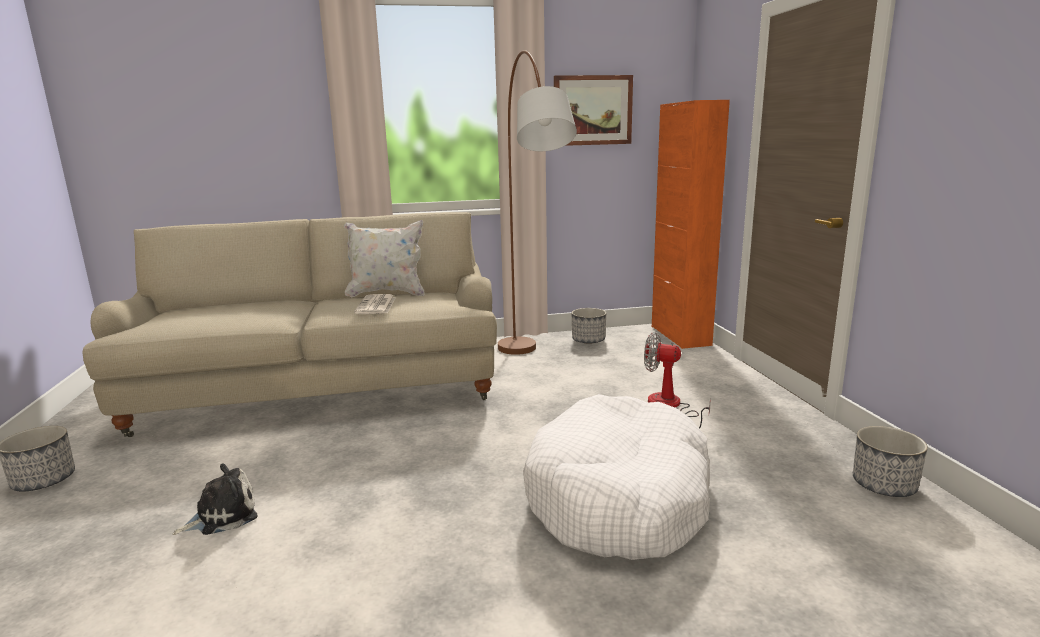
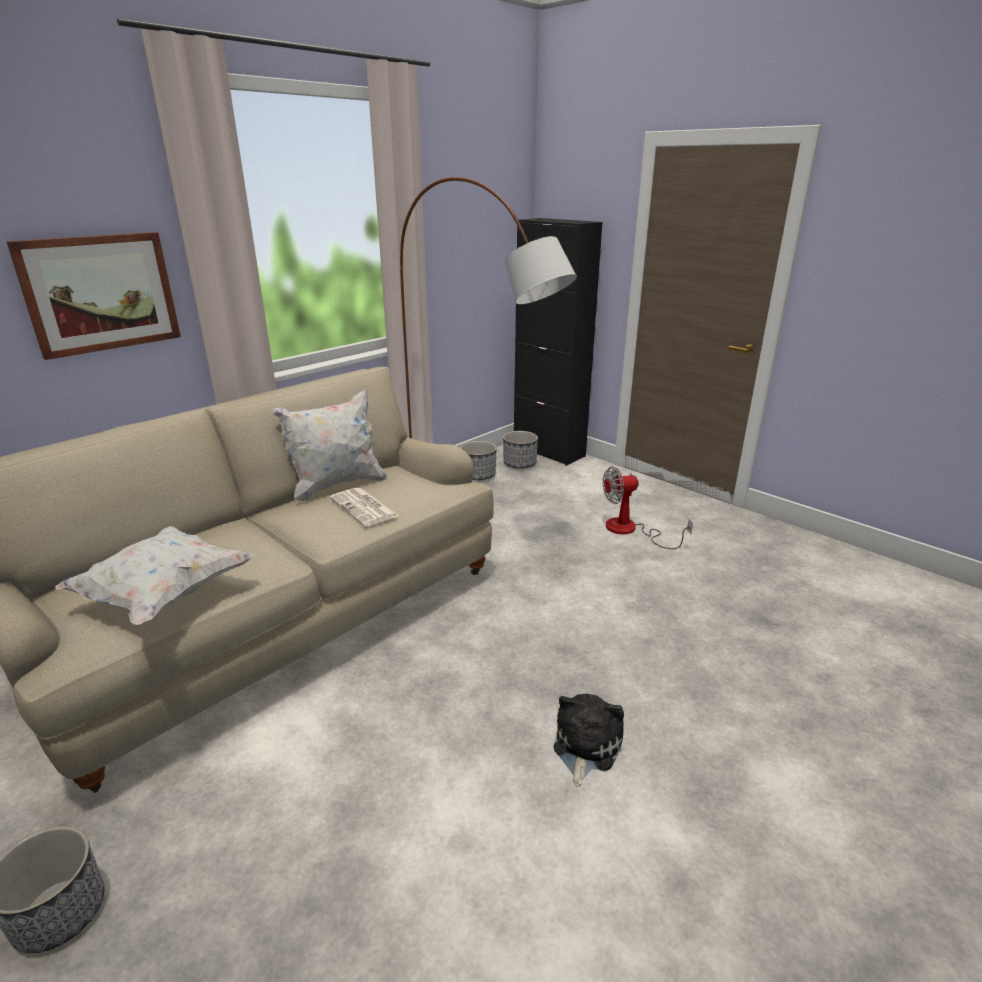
camera: 35 degrees left, 10 degrees up
(198, 320) = (164, 595): none -> white pillow
(222, 516) = (400, 822): plush toy -> plush toy (585, 746)
(592, 110) = (457, 228): picture -> picture (100, 293)
(619, 498) = (703, 633): white dog bed -> none
(680, 336) = (548, 451): orange cabinet -> black cabinet
(883, 485) = (826, 554): planter -> planter (519, 464)

